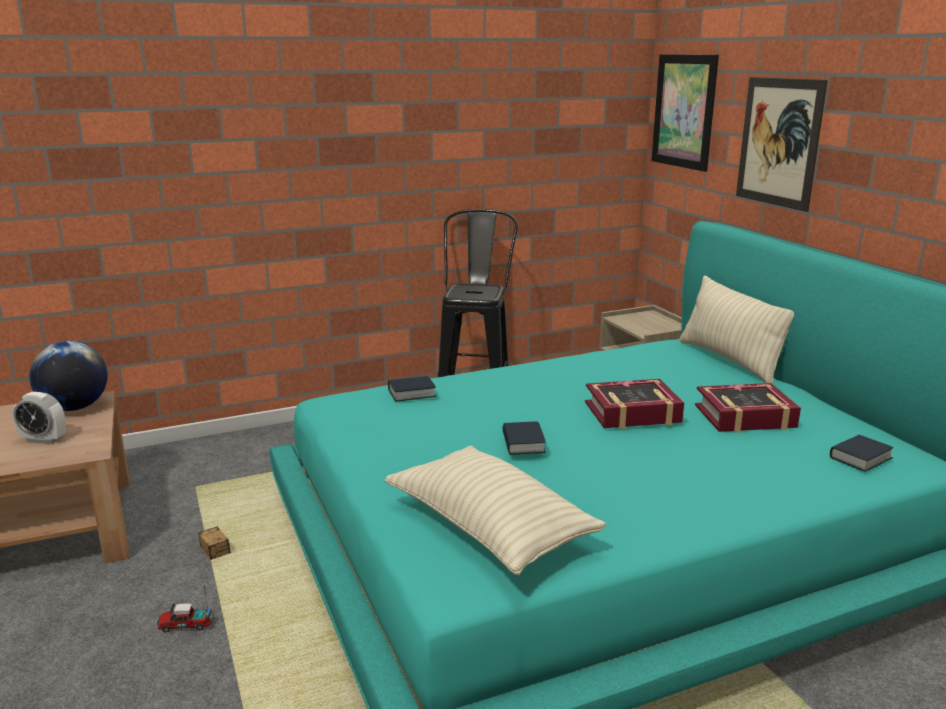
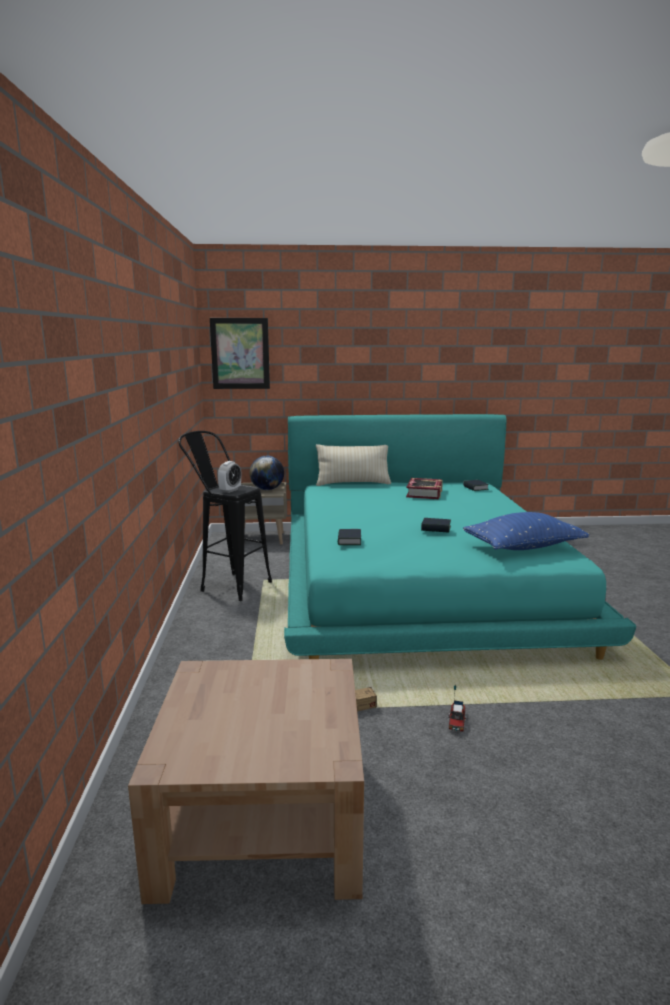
camera: 70 degrees left, 5 degrees down
(43, 439) = (285, 694): alarm clock -> alarm clock (230, 490)
(75, 407) = (210, 680): globe -> globe (267, 489)
(489, 528) = (523, 547): beige pillow -> blue pillow
(632, 413) = (409, 506): book -> none
(779, 142) = (326, 364): picture -> none

